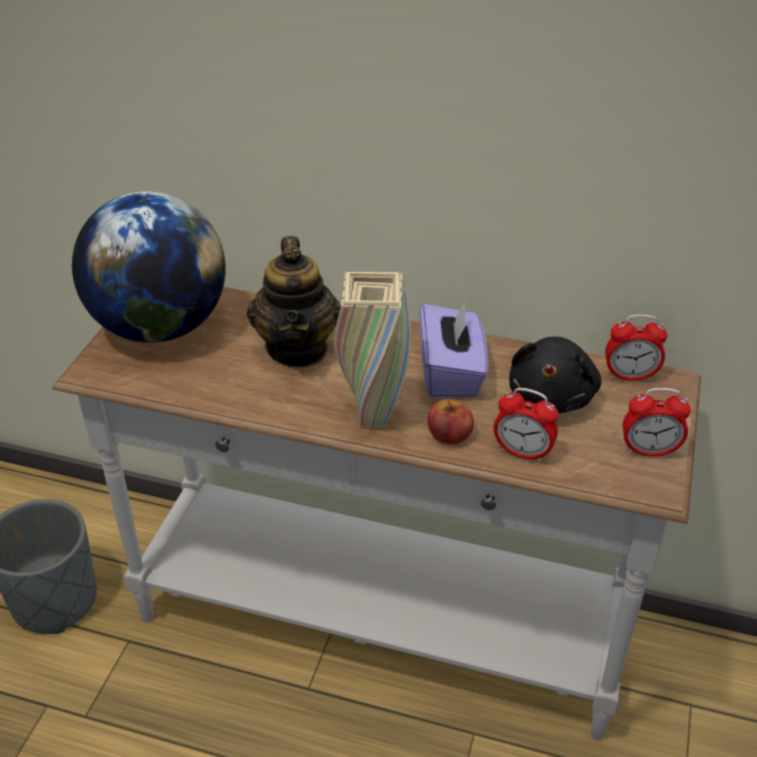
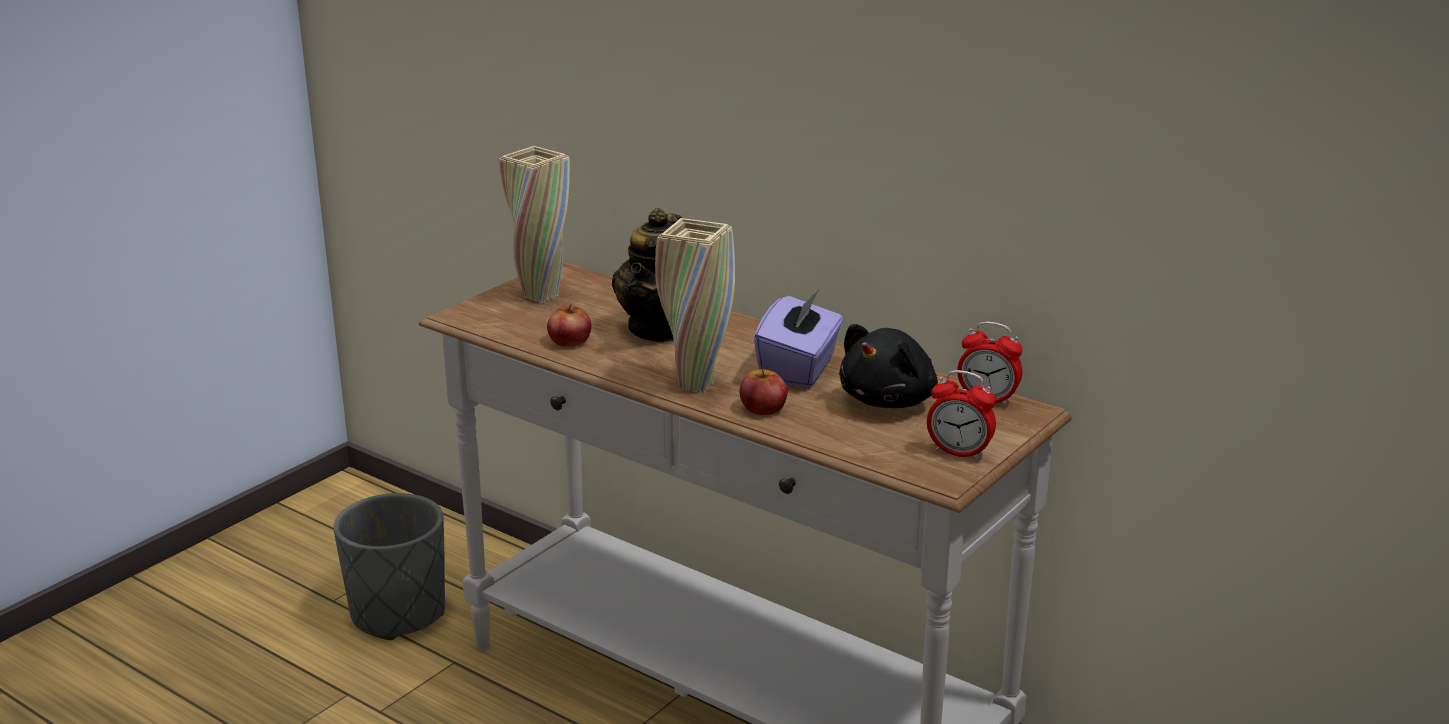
camera: 20 degrees right, 15 degrees down
(160, 327) = (541, 296): globe -> beige vase
(221, 384) = (570, 341): none -> apple
(522, 452) = (825, 432): alarm clock -> none

